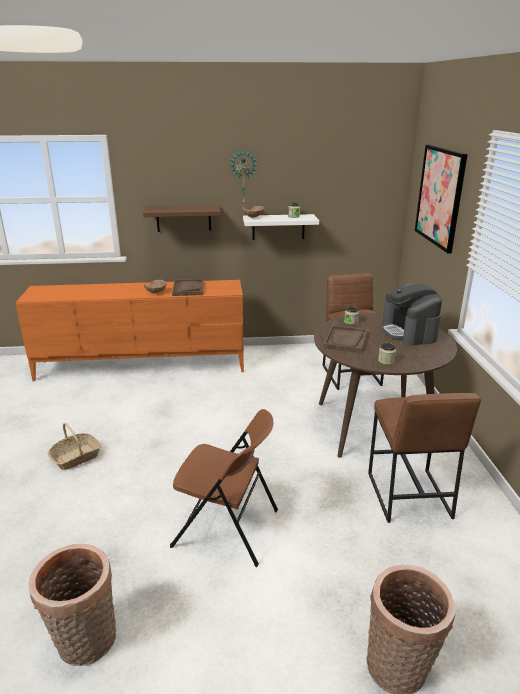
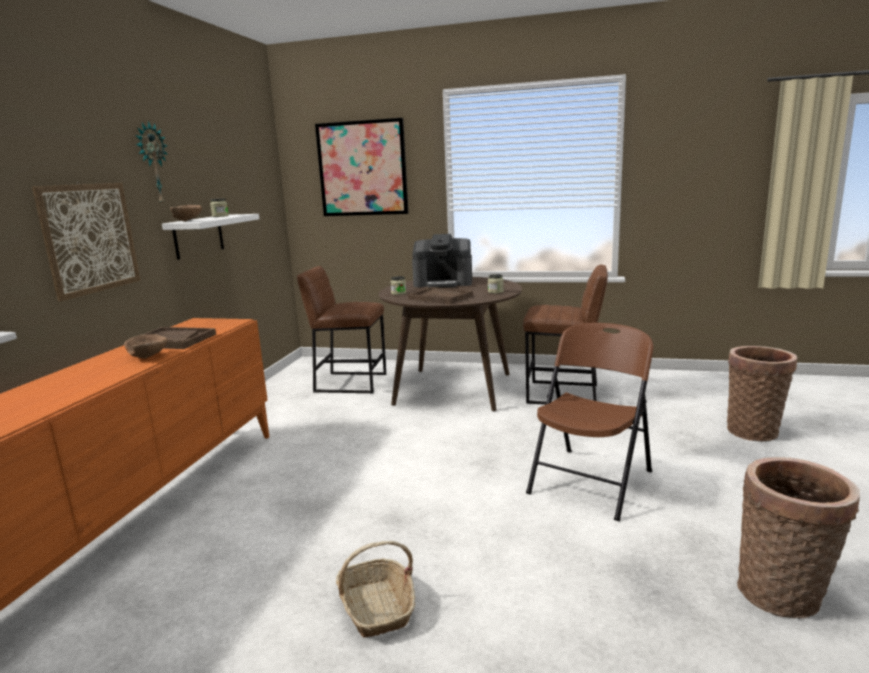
camera: 70 degrees left, 10 degrees down
(183, 218) = (89, 237): brown shelf -> picture

